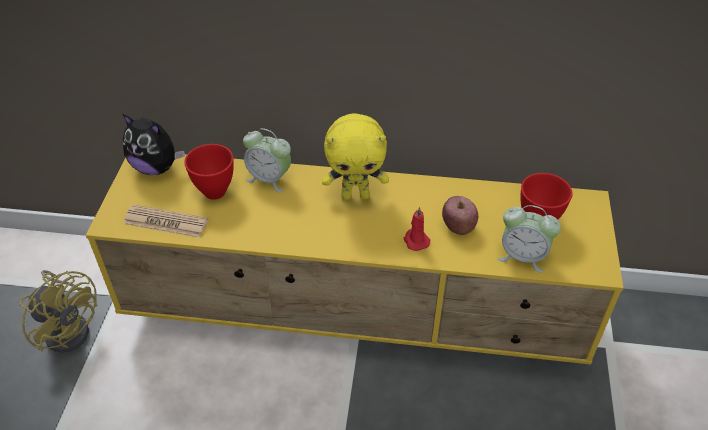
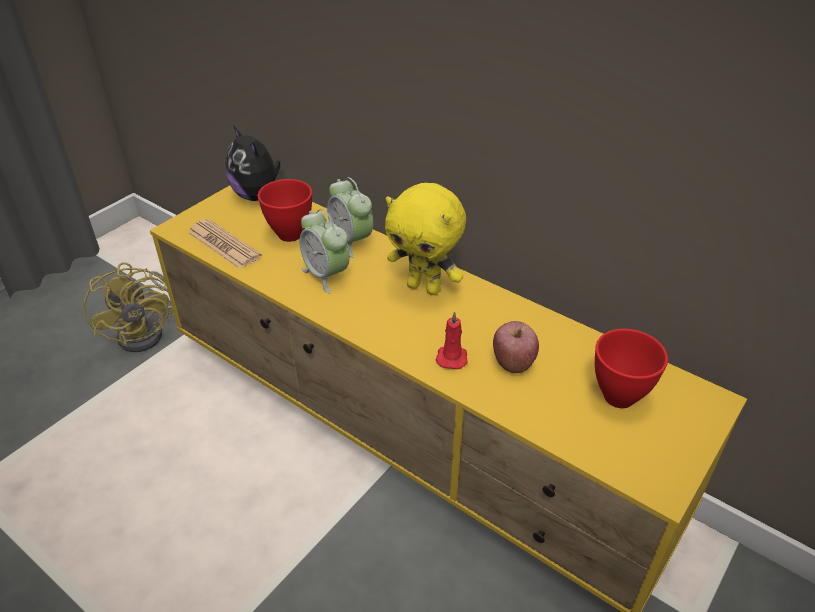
camera: 30 degrees right, 5 degrees down
(522, 256) = (567, 427): alarm clock -> alarm clock (326, 275)

